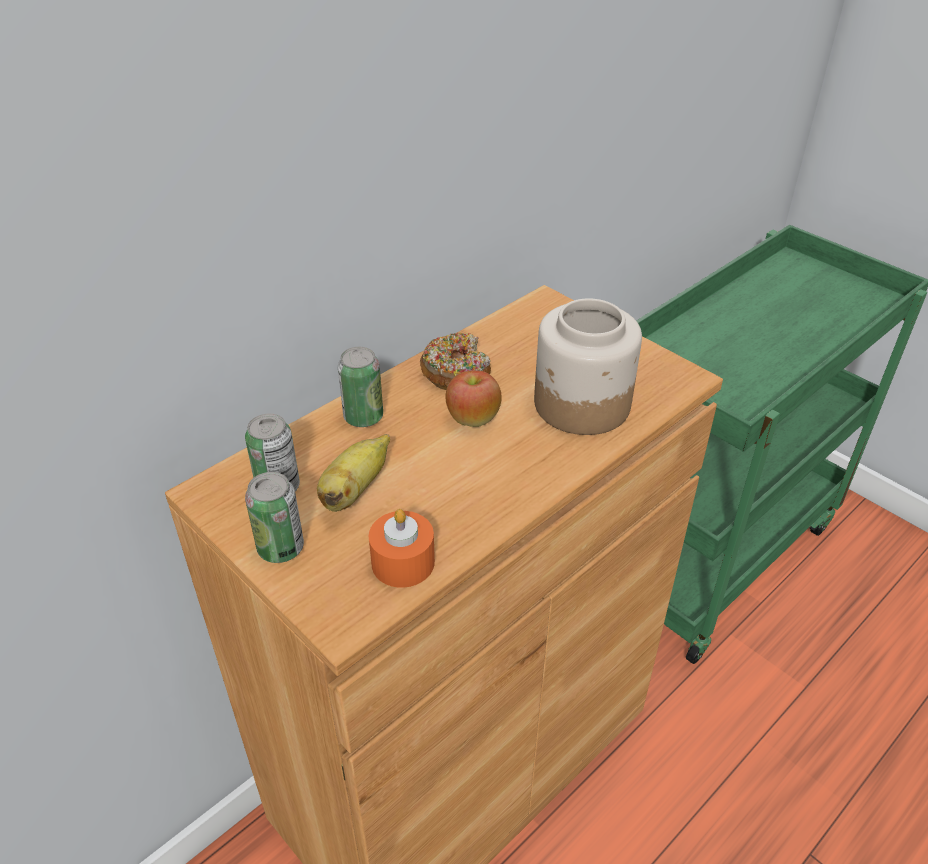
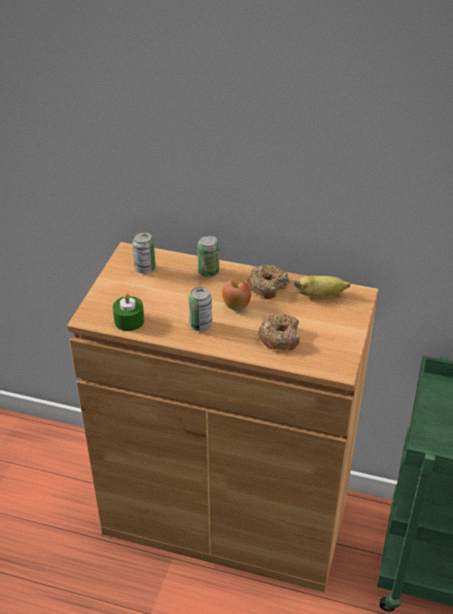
camera: 60 degrees right, 0 degrees up
(281, 548) = (112, 285): can -> can (201, 325)
(355, 490) = (160, 290): banana -> banana (320, 295)
(403, 562) = (129, 320): orange candle -> green candle
(581, 405) = (280, 338): jar -> donut

